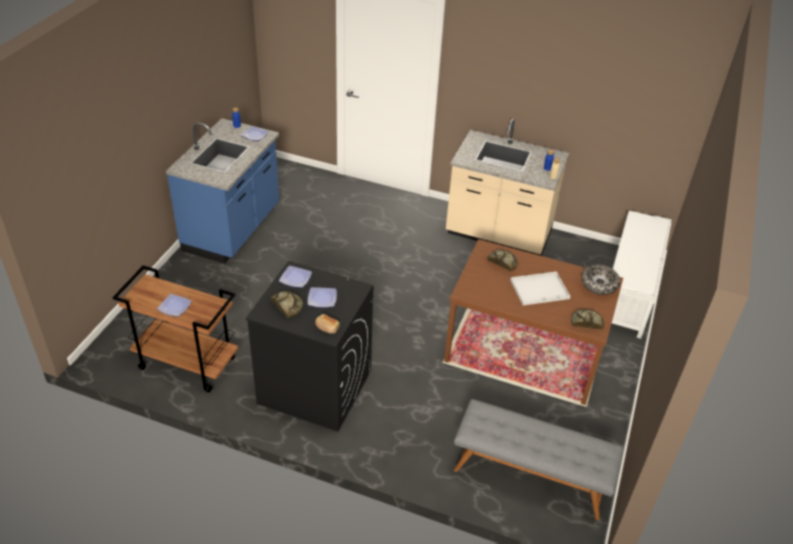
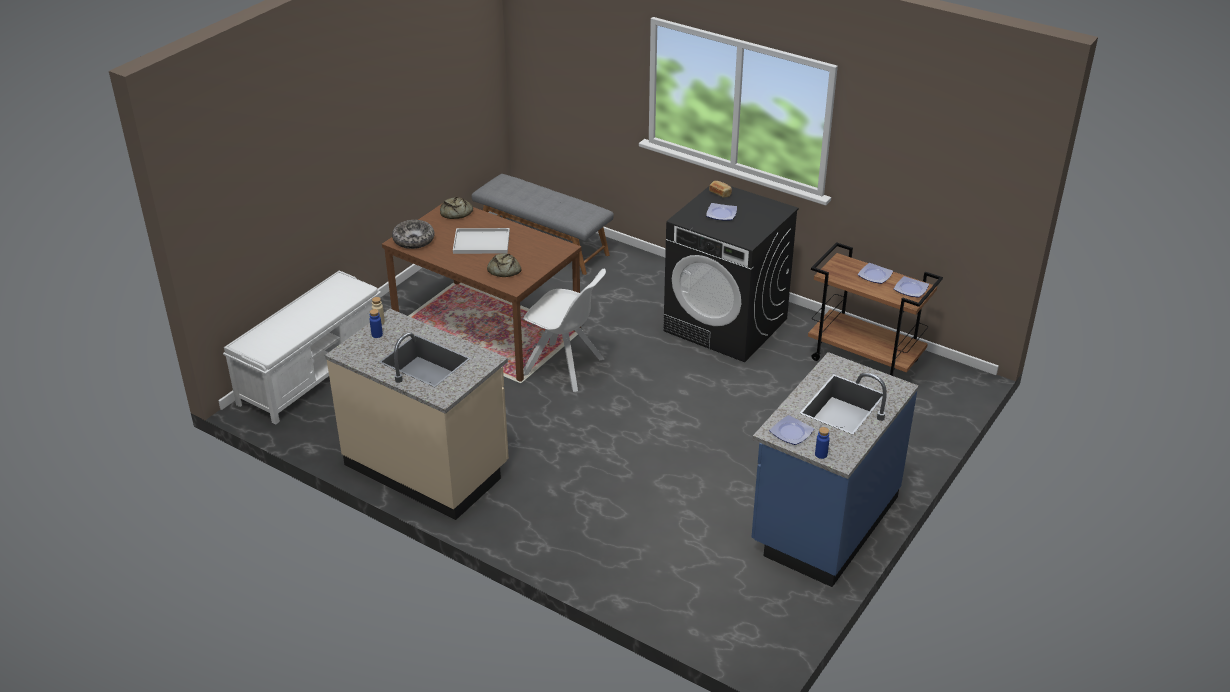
camera: 165 degrees left, 5 degrees down
(287, 305) = (757, 212): bread -> none
(296, 278) = (745, 233): plate -> plate (910, 289)
(441, 322) = (565, 367): none -> white chair

